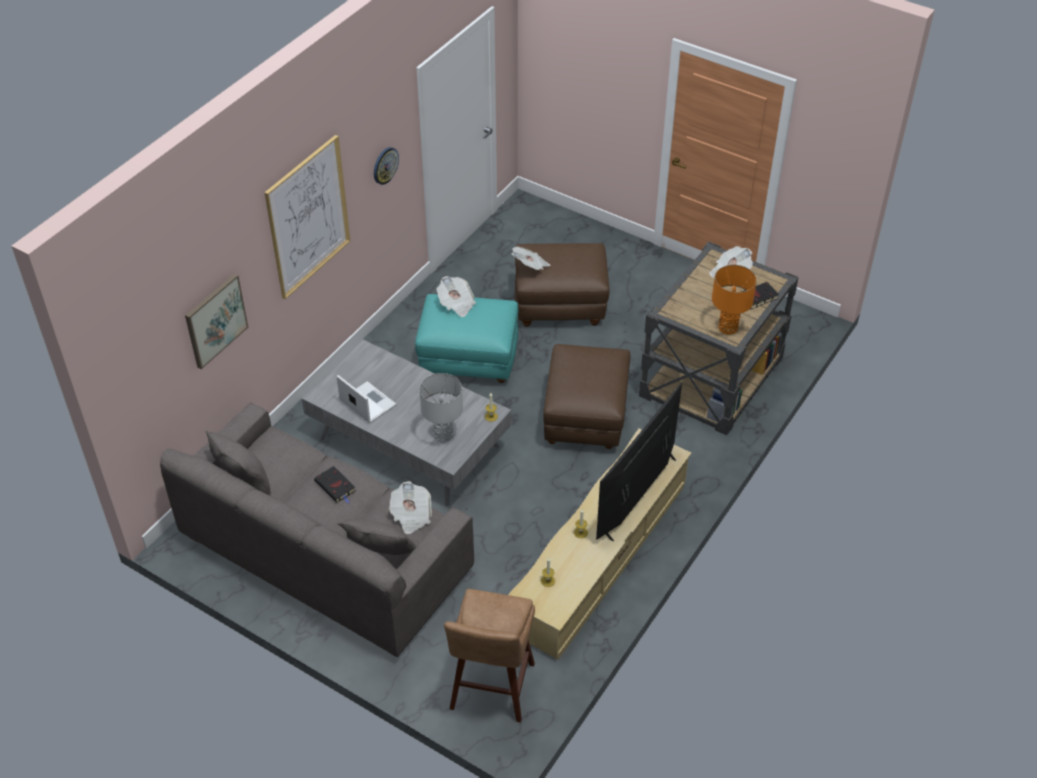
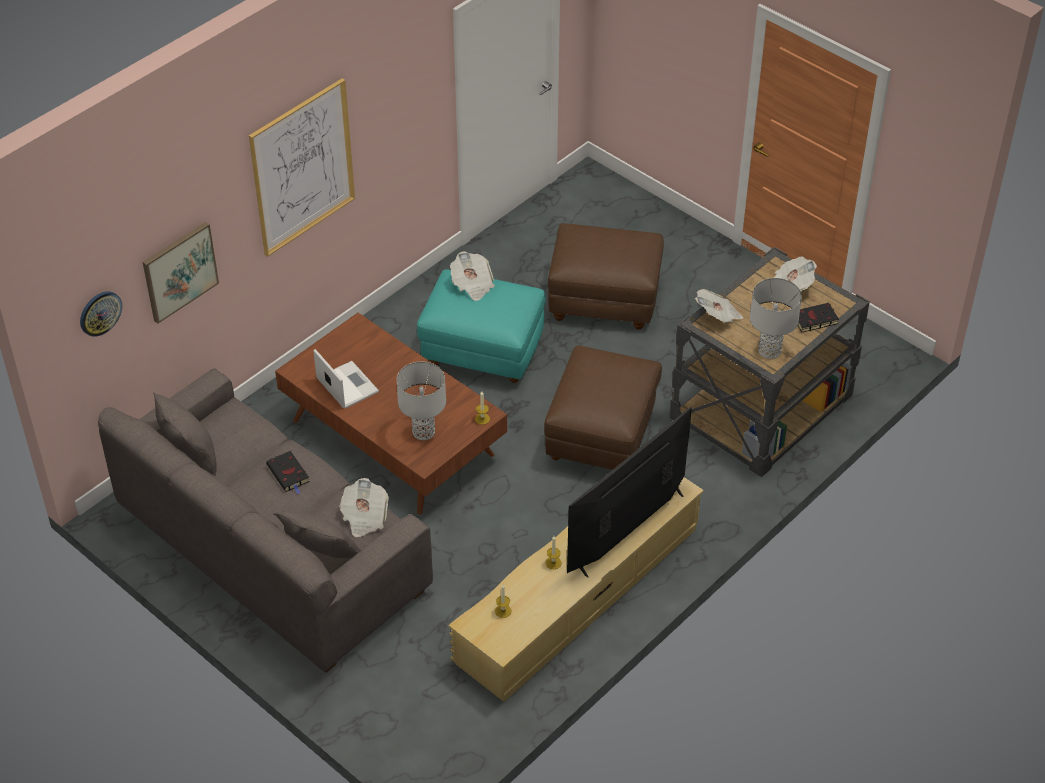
camera: 10 degrees right, 0 degrees up
(385, 165) = (405, 116): wall clock -> wall clock (100, 313)
(409, 442) = (393, 436): grey coffee table -> brown coffee table
(491, 689) = (422, 723): brown stool -> none
(530, 266) = (568, 251): newspaper -> newspaper (718, 316)
(727, 327) = (769, 350): orange table lamp -> white table lamp

